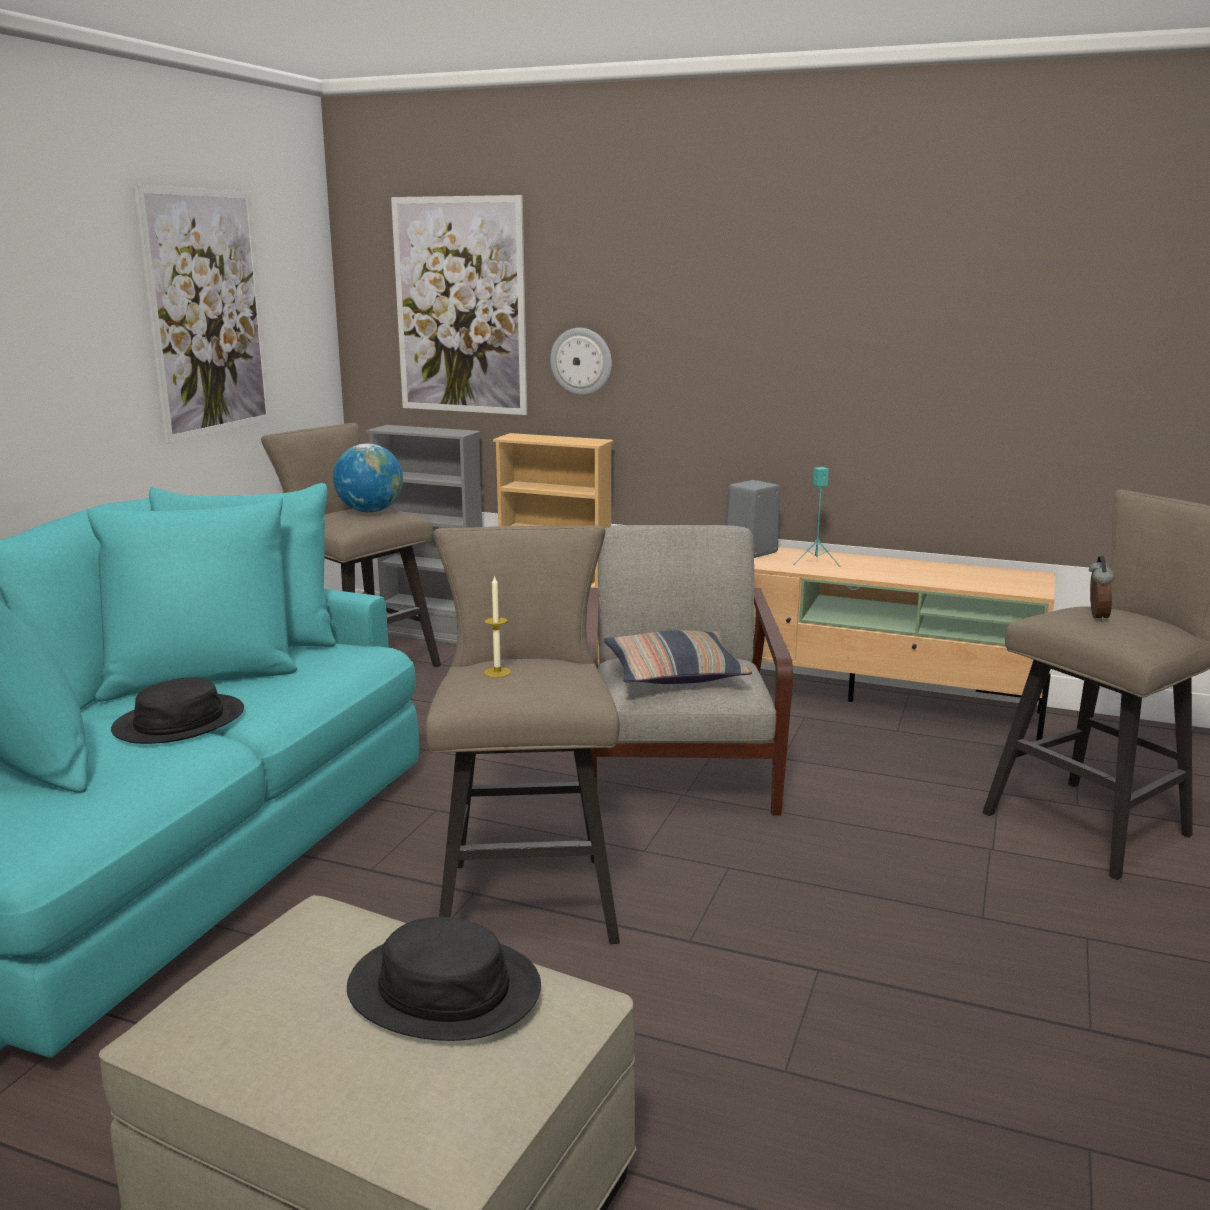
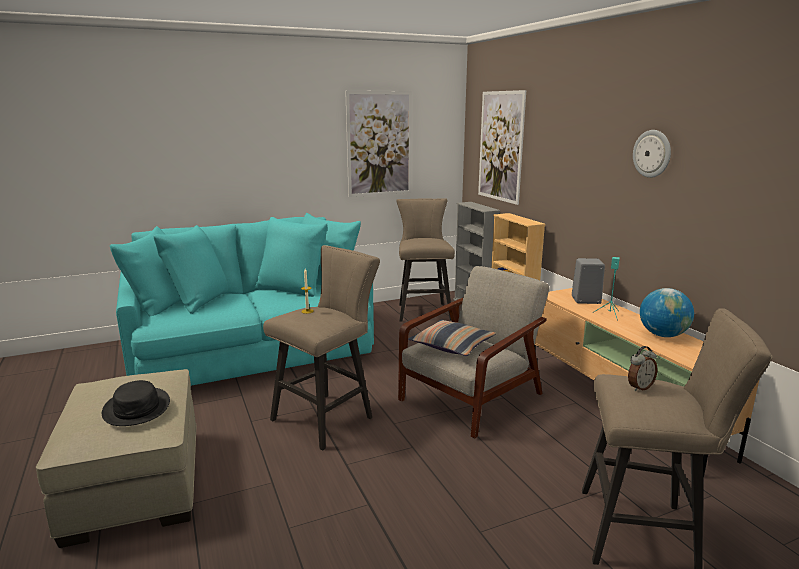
camera: 45 degrees right, 0 degrees up
(179, 721) = (252, 301): black hat -> none
(370, 511) = (429, 240): globe -> globe (662, 335)
(581, 361) = (540, 179): wall clock -> wall clock (652, 153)

